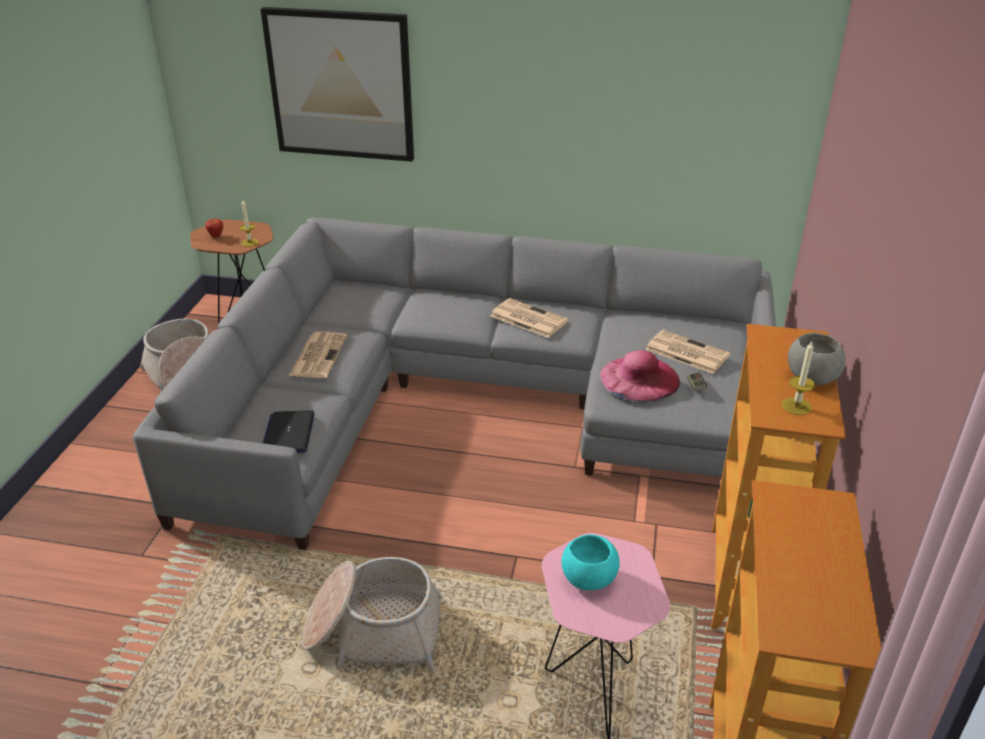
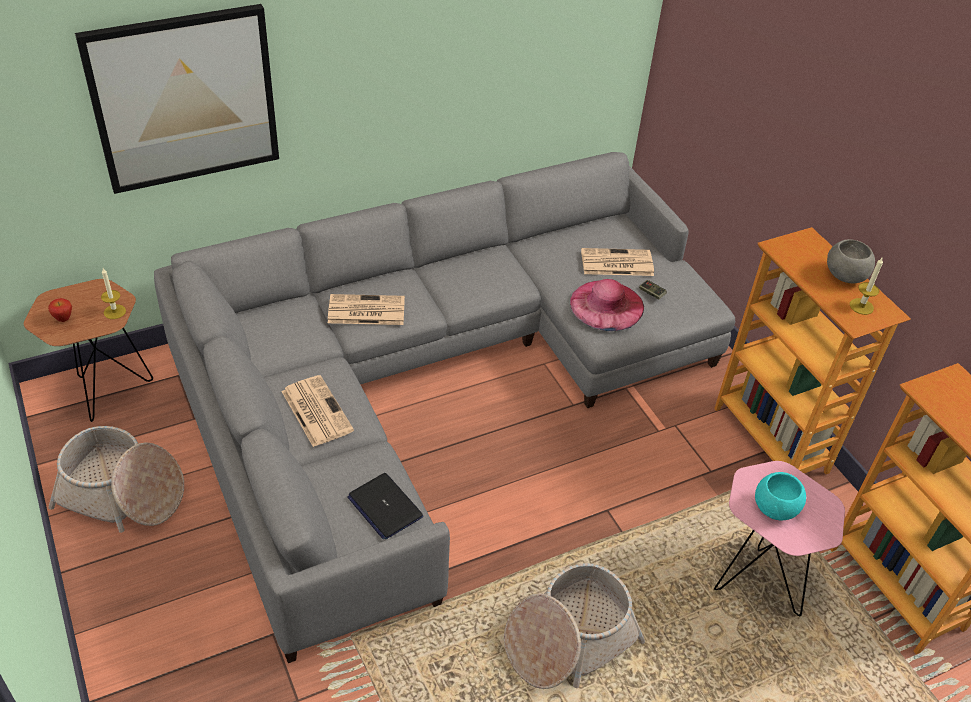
camera: 40 degrees left, 10 degrees up
(527, 318) = (460, 283): newspaper -> newspaper (365, 311)

